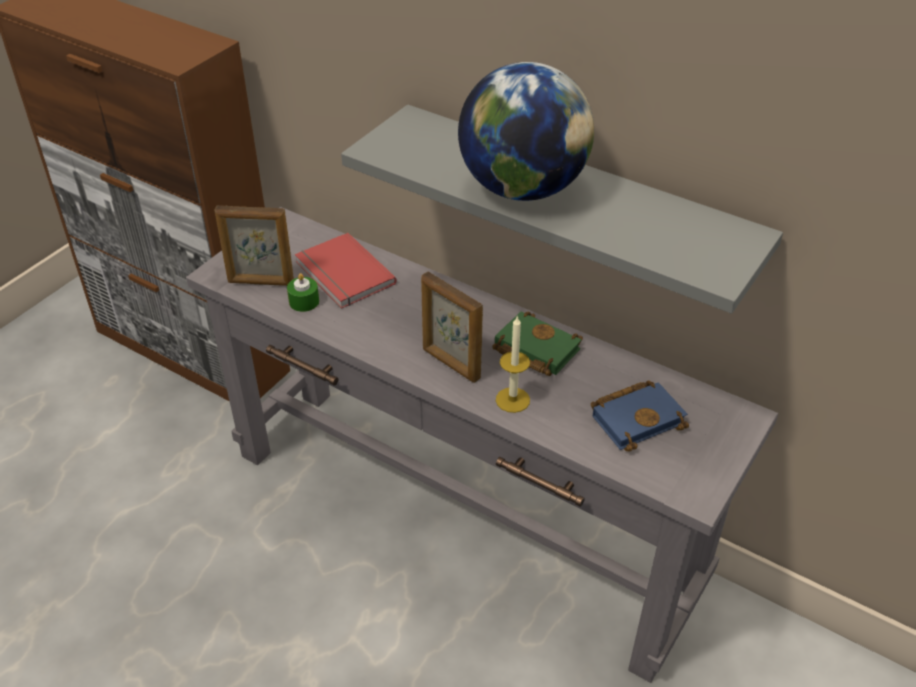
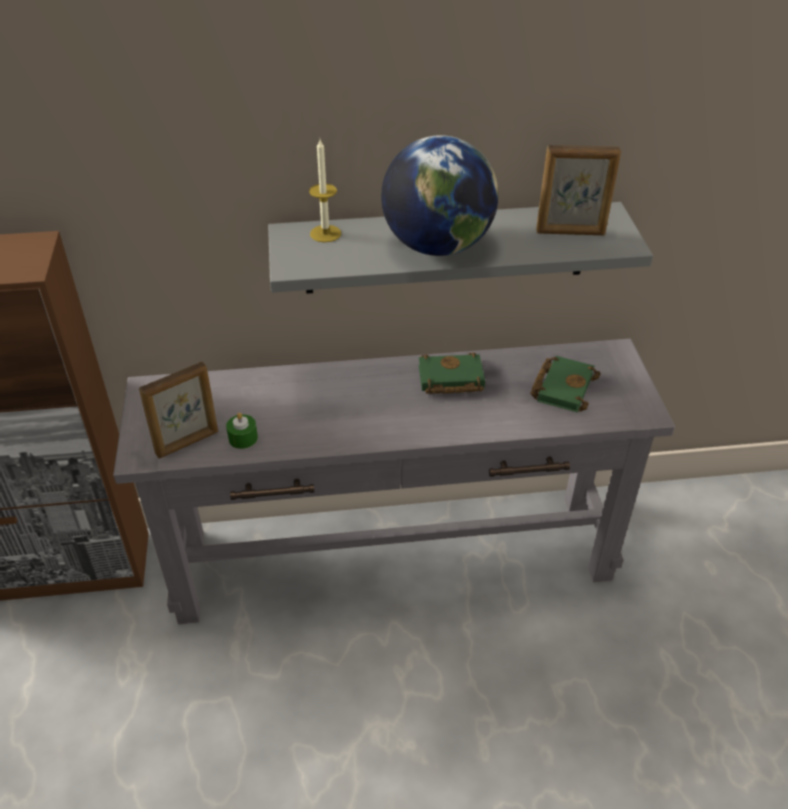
camera: 40 degrees left, 0 degrees up
(342, 274) = (248, 402): red book -> none
(450, 364) = (407, 421): picture frame -> picture frame (570, 233)
(512, 400) = (476, 420): candle -> candle (325, 233)
(638, 417) = (562, 386): blue book -> green book

